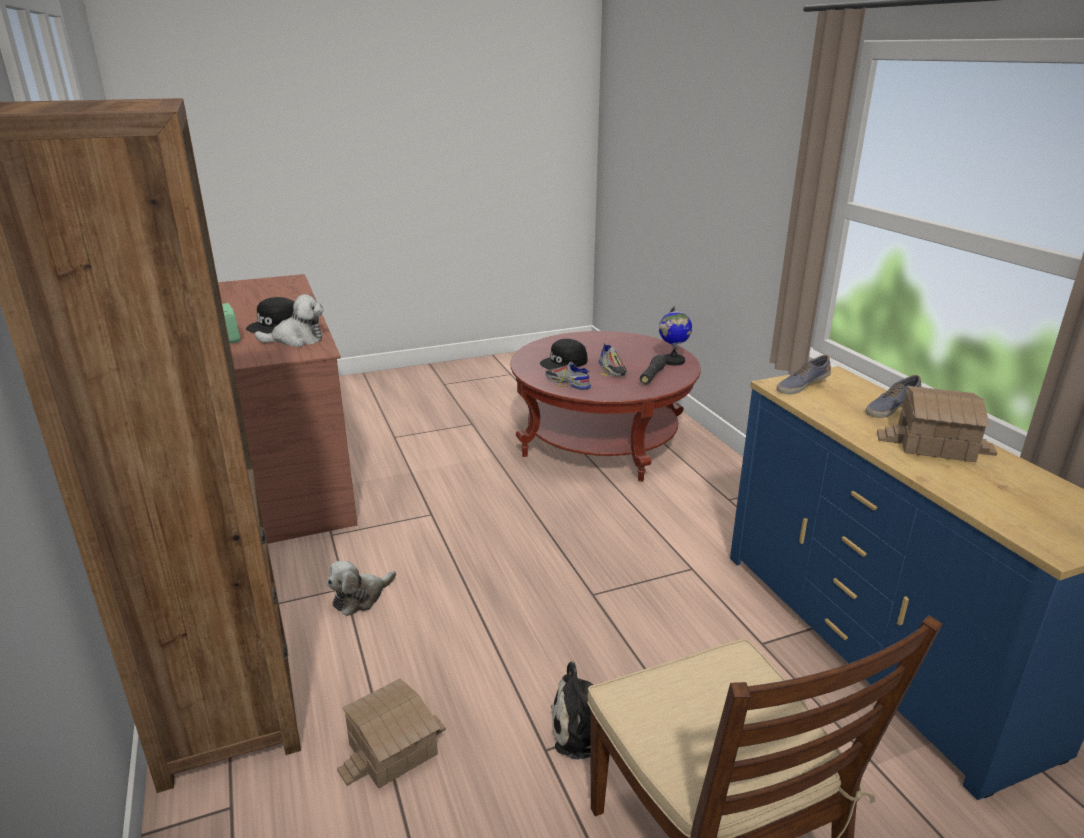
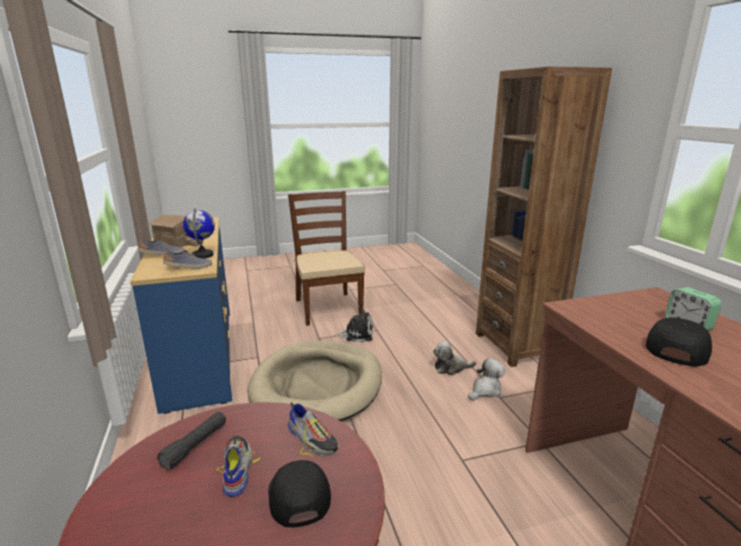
camera: 175 degrees left, 5 degrees down
(296, 340) = (611, 322): plush toy -> plush toy (451, 368)
(392, 748) = (438, 333): toy house -> none
(564, 362) = (298, 495): black cap -> black cap turned 75 degrees counterclockwise
(623, 591) = (317, 385): none -> beige dog bed
(673, 361) = (127, 488): globe -> globe (203, 255)

